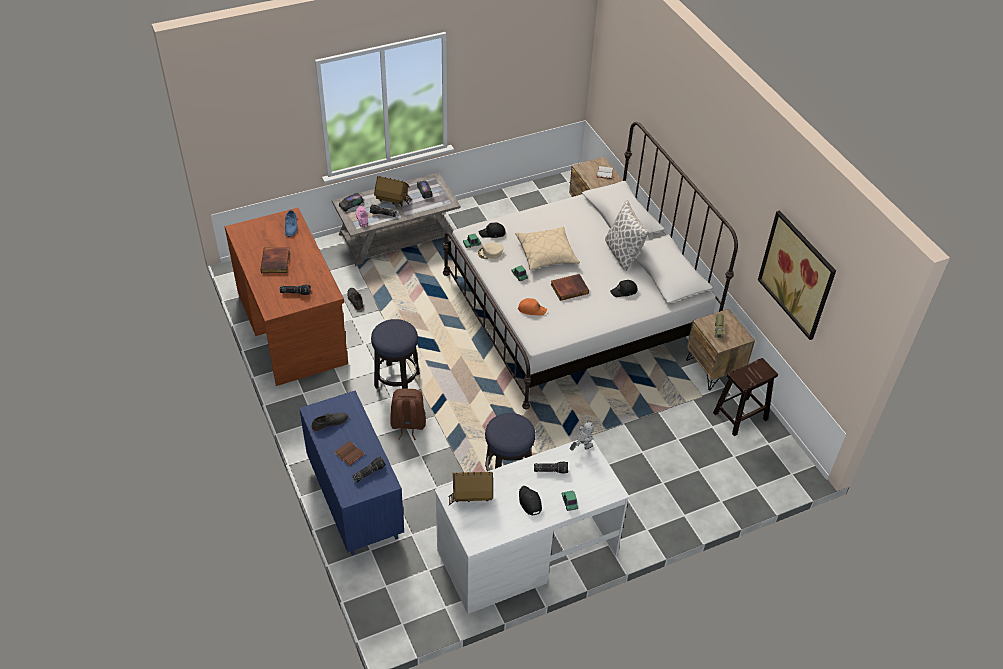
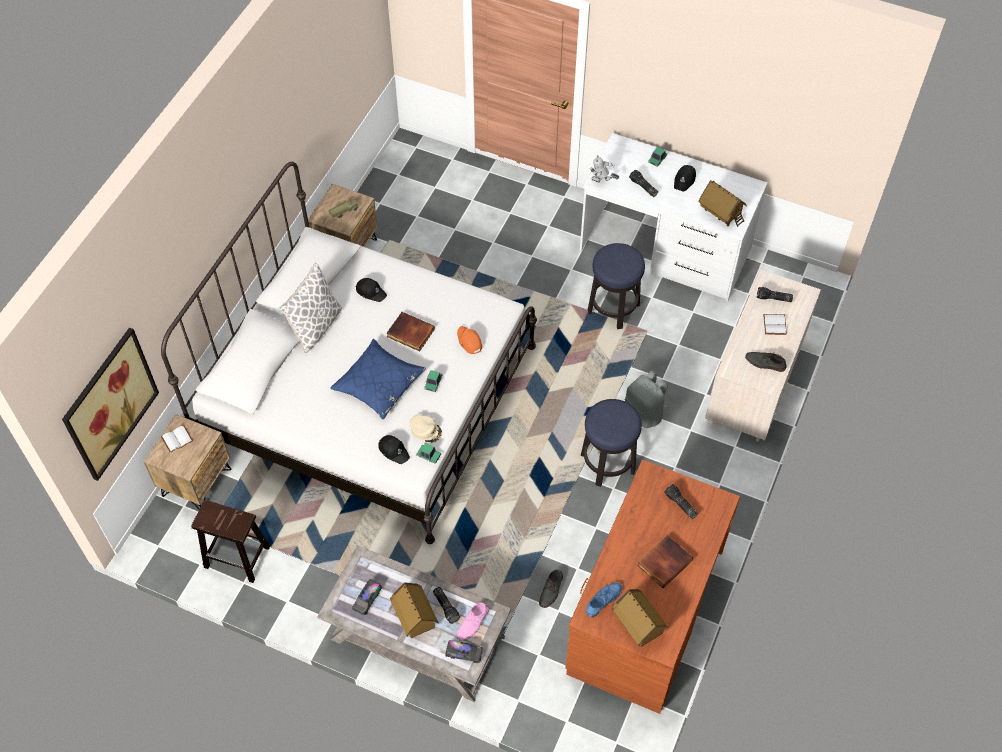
camera: 130 degrees left, 10 degrees up
(261, 228) = (637, 625): none -> toy house
(350, 453) = (773, 324): brown book -> white book
(355, 501) = (753, 386): blue dresser -> beige dresser
(407, 425) = (644, 413): brown backpack -> grey backpack
(546, 254) = (379, 384): beige pillow -> blue pillow
(739, 417) = (387, 205): brown stool -> brown stool (238, 557)
(797, 274) = (329, 74): picture -> picture (110, 404)

